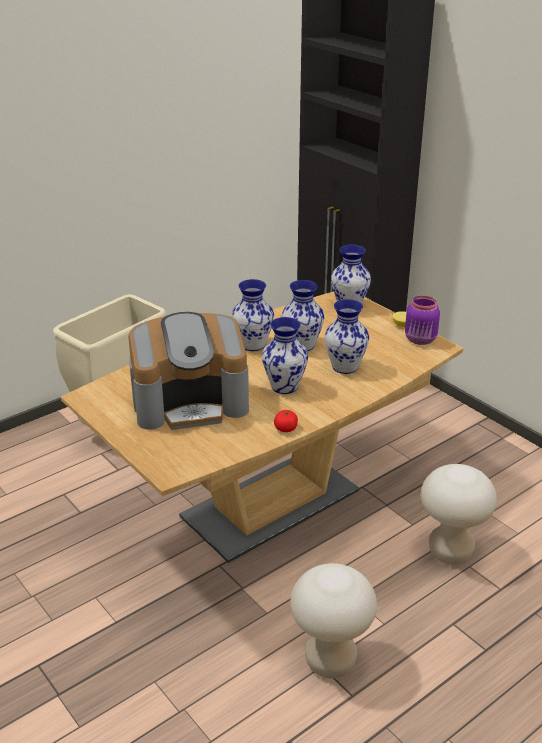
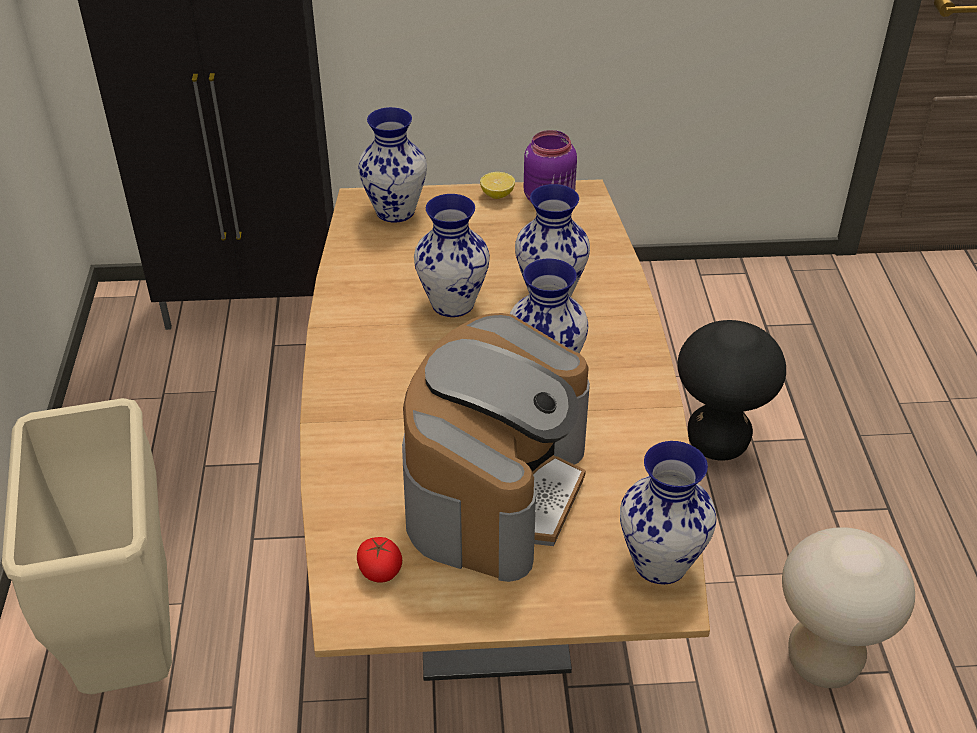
camera: 55 degrees left, 10 degrees up
(252, 345) = (396, 350): vase -> vase (659, 564)
(286, 428) = (652, 421): tomato -> tomato (380, 570)
(450, 552) = (717, 442): beige stool -> black stool

